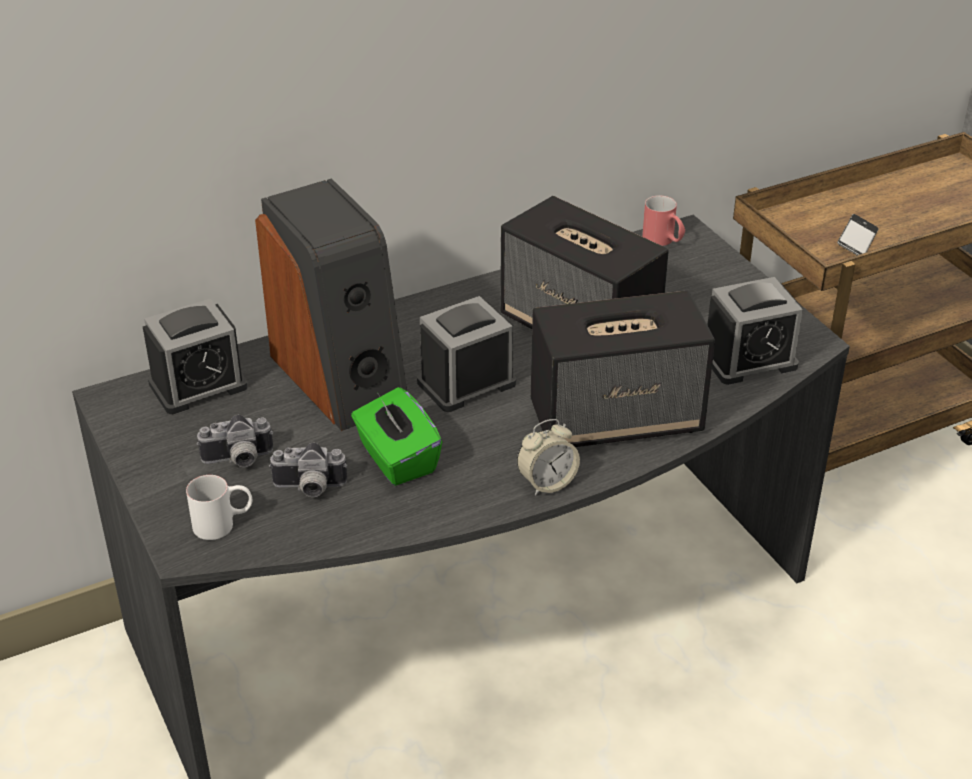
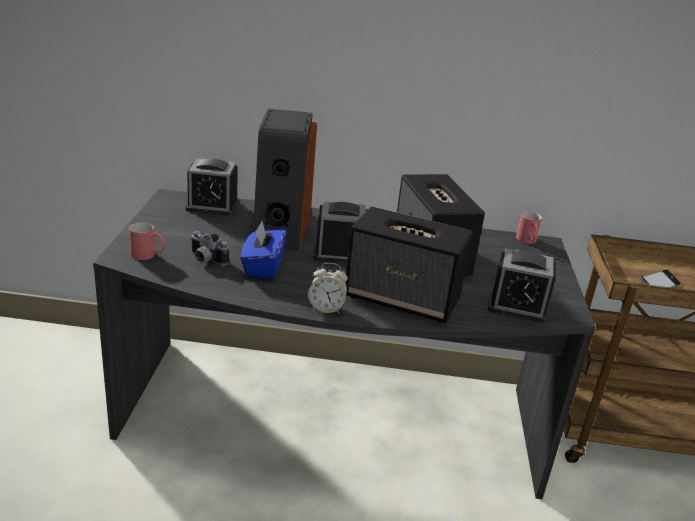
camera: 30 degrees right, 10 degrees down
(223, 524) = (149, 256): white mug -> red mug
(238, 460) = (189, 237): camera -> none
(396, 459) = (263, 267): green tissue box -> blue tissue box

